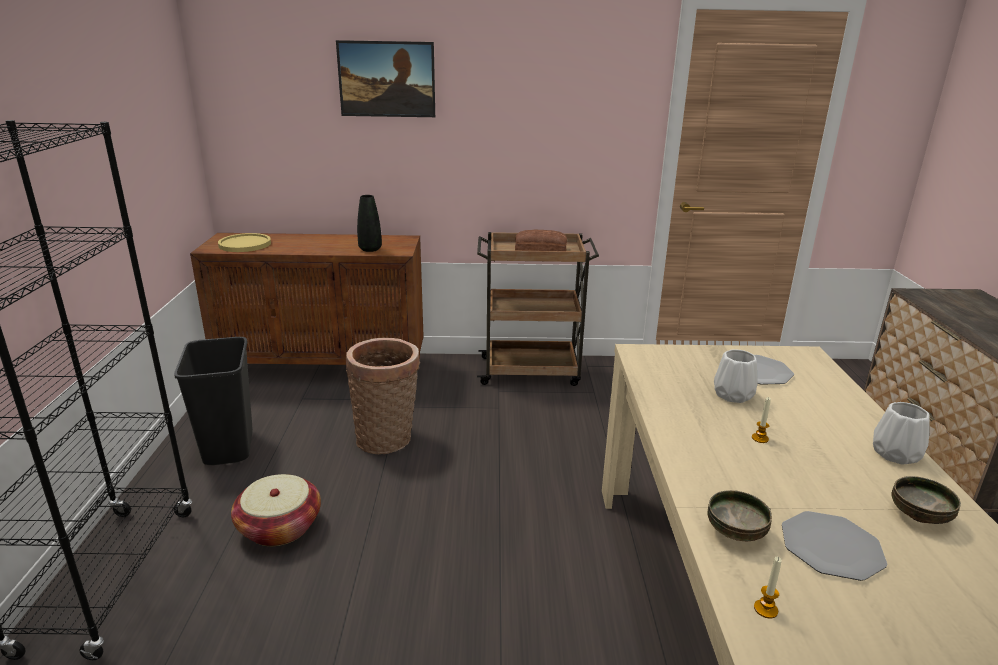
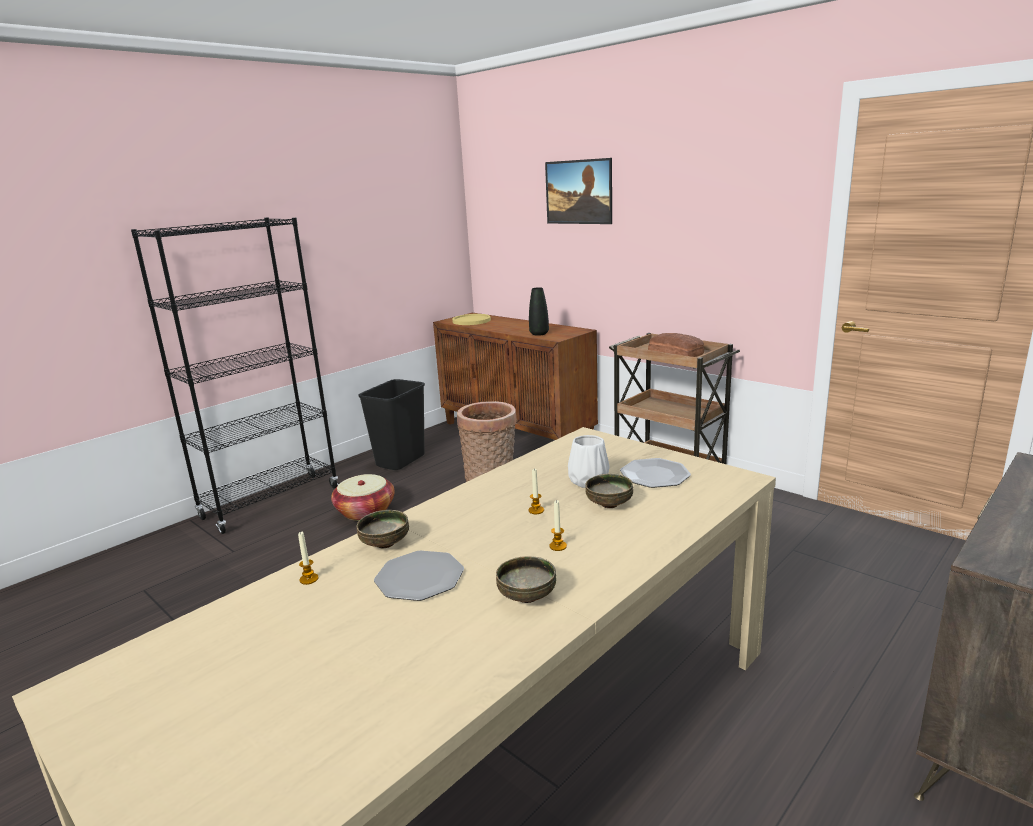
camera: 45 degrees right, 5 degrees down
(789, 410) = (609, 505): none -> bowl
(840, 463) = (558, 546): none -> candle
(894, 453) = (621, 560): white vase -> none

